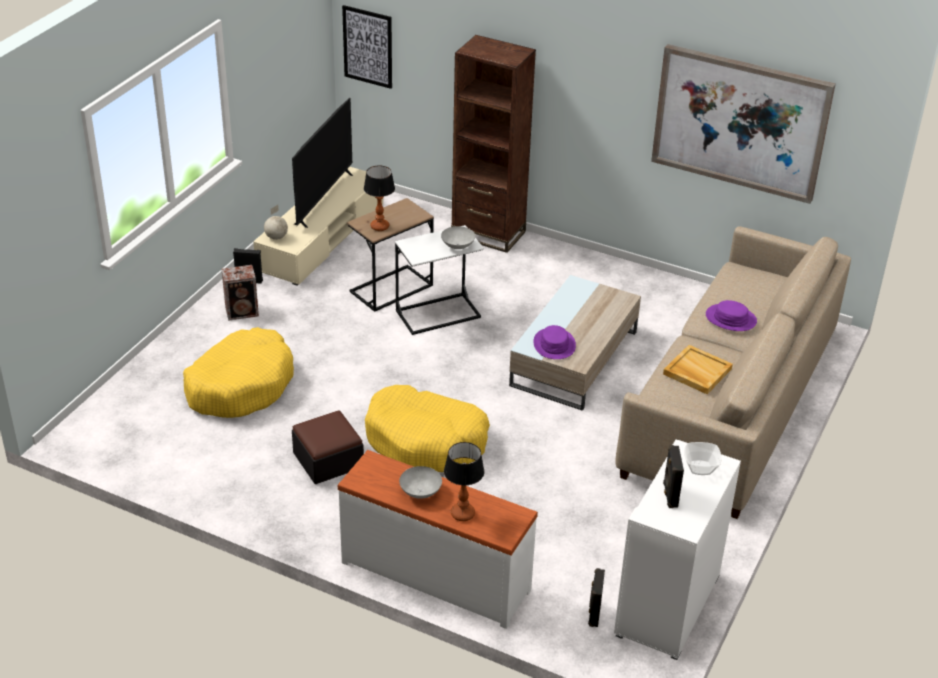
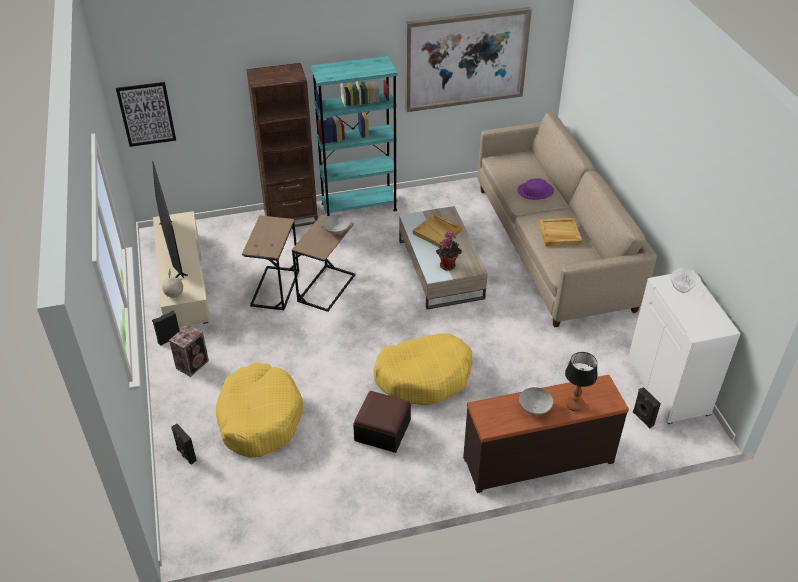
camera: 40 degrees left, 5 degrees up
(379, 226) = (268, 245): table lamp -> none
(436, 574) = (537, 458): white dresser -> brown dresser
(438, 314) = (326, 288): white side table -> brown side table
(554, 344) = (447, 264): purple hat -> potted plant
(568, 258) = (359, 207): none -> turquoise bookcase
(586, 310) = (437, 232): none -> beige tray
(669, 495) = (691, 314): black speaker -> black speaker (186, 455)

